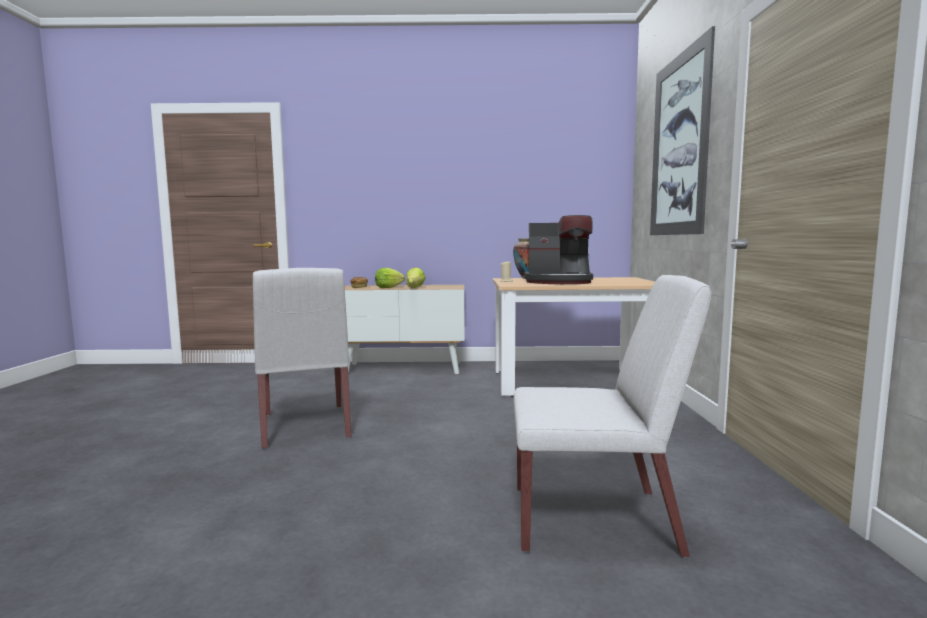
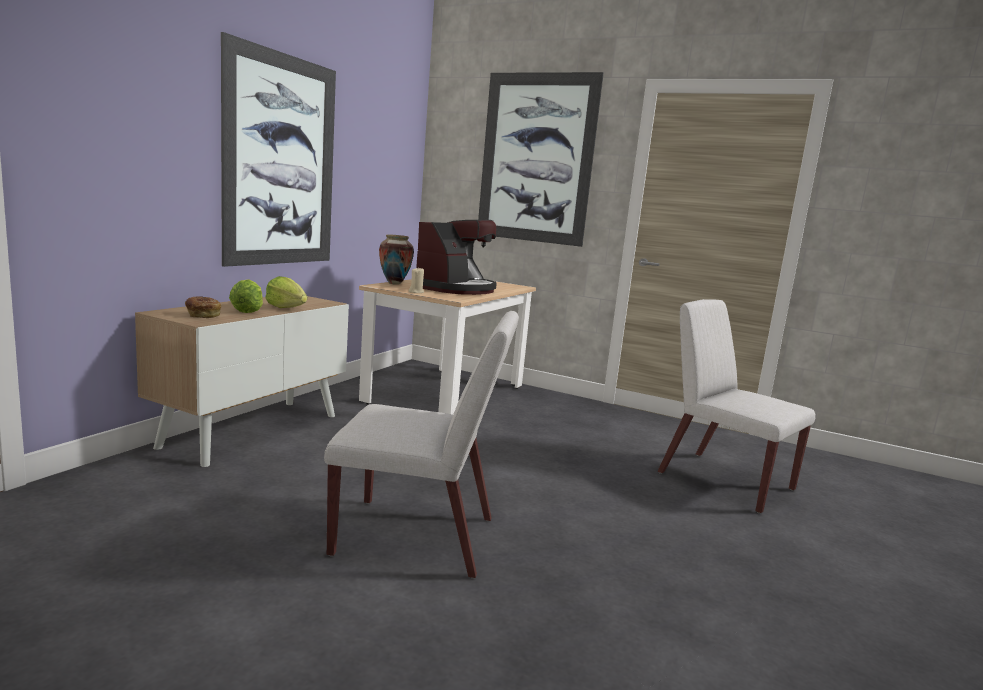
camera: 65 degrees left, 5 degrees up
(453, 194) = (281, 162): none -> picture
(595, 519) = (723, 480): white chair -> white chair turned 75 degrees counterclockwise

